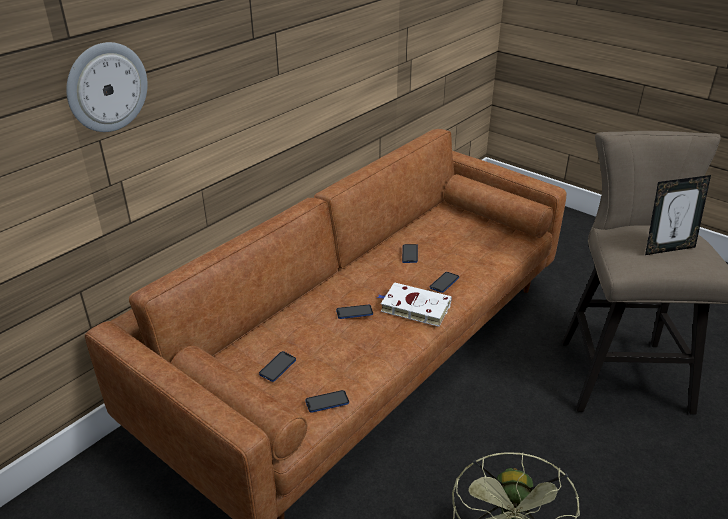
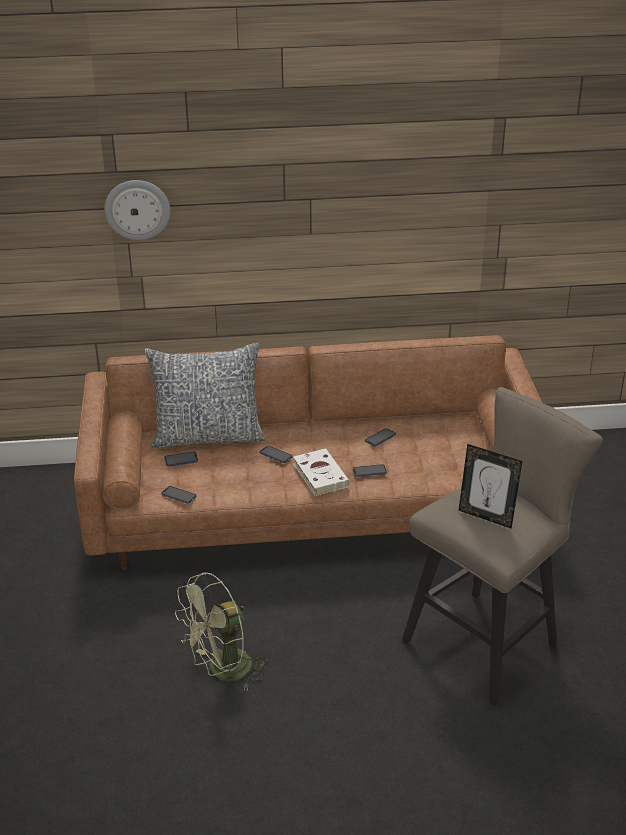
camera: 45 degrees right, 0 degrees up
(268, 331) = (208, 436): none -> pillow

